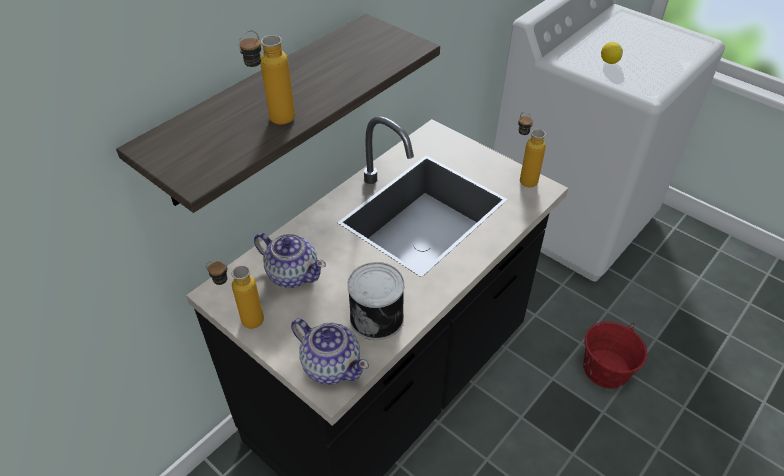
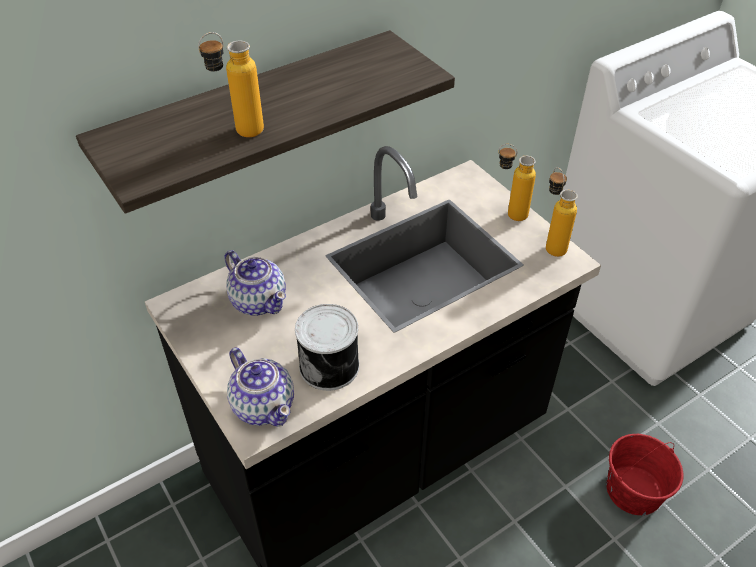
camera: 15 degrees right, 0 degrees up
(243, 320) = (191, 339): bottle -> bottle (509, 214)
(609, 62) = (701, 125): lemon -> none

